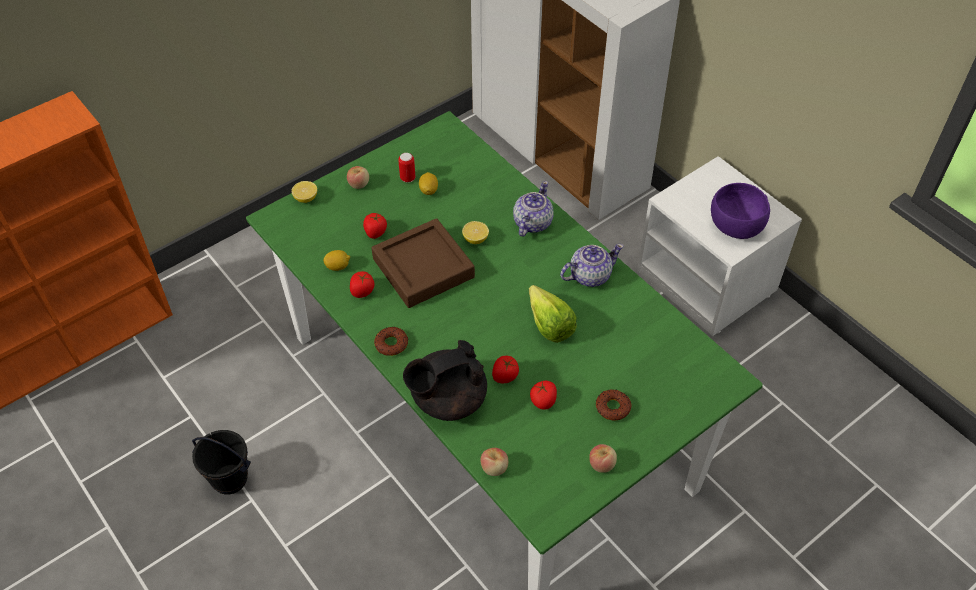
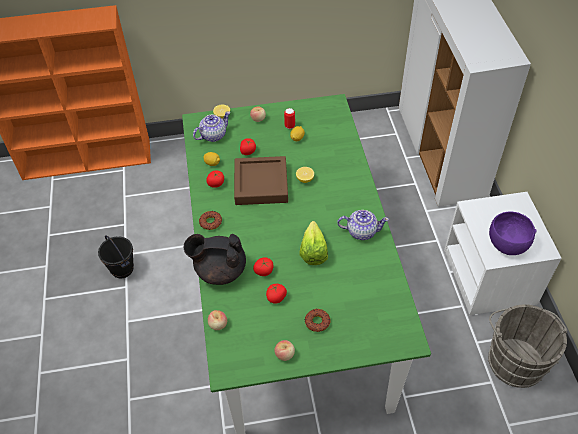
camera: 30 degrees right, 0 degrees up
(532, 223) = (347, 183): teapot -> teapot (213, 135)
(790, 364) = (515, 359): none -> grey bucket

